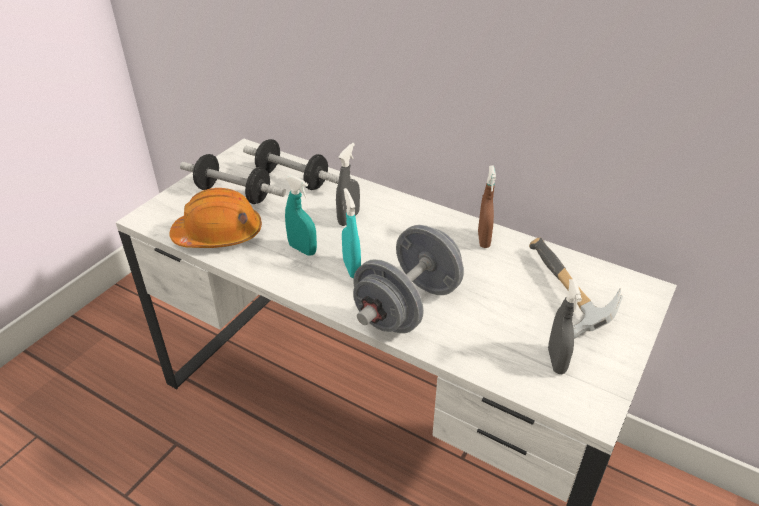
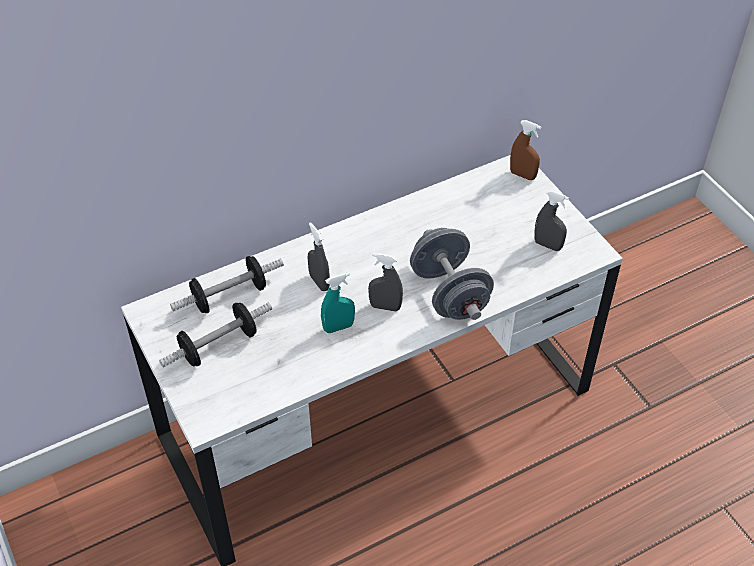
camera: 60 degrees left, 10 degrees up
(219, 235) = (275, 376): orange hard hat -> none
(351, 269) = (385, 307): turquoise spray bottle -> grey spray bottle
(483, 240) = (408, 216): brown spray bottle -> brown spray bottle (522, 175)
(561, 295) = (494, 209): hammer -> none

